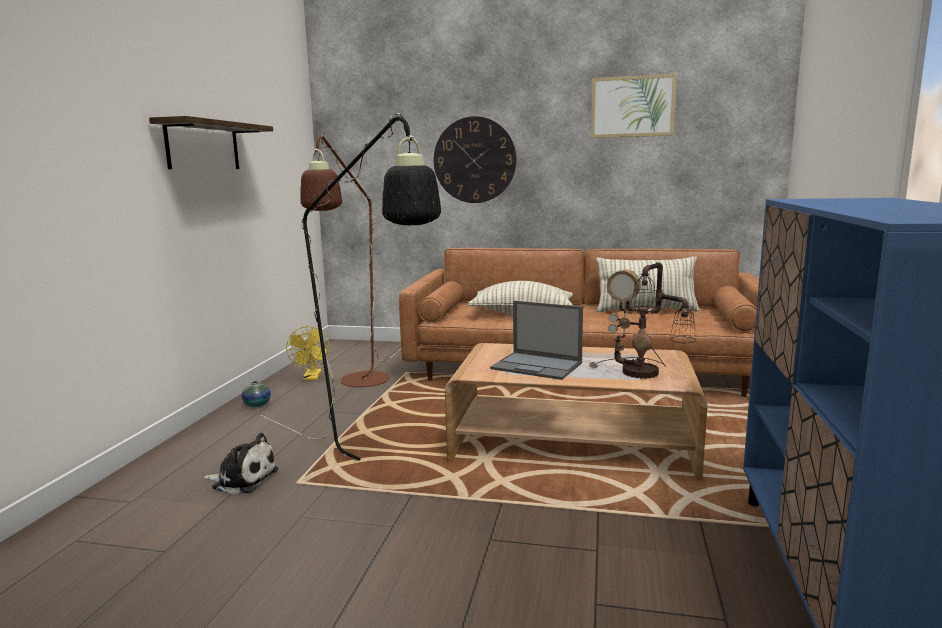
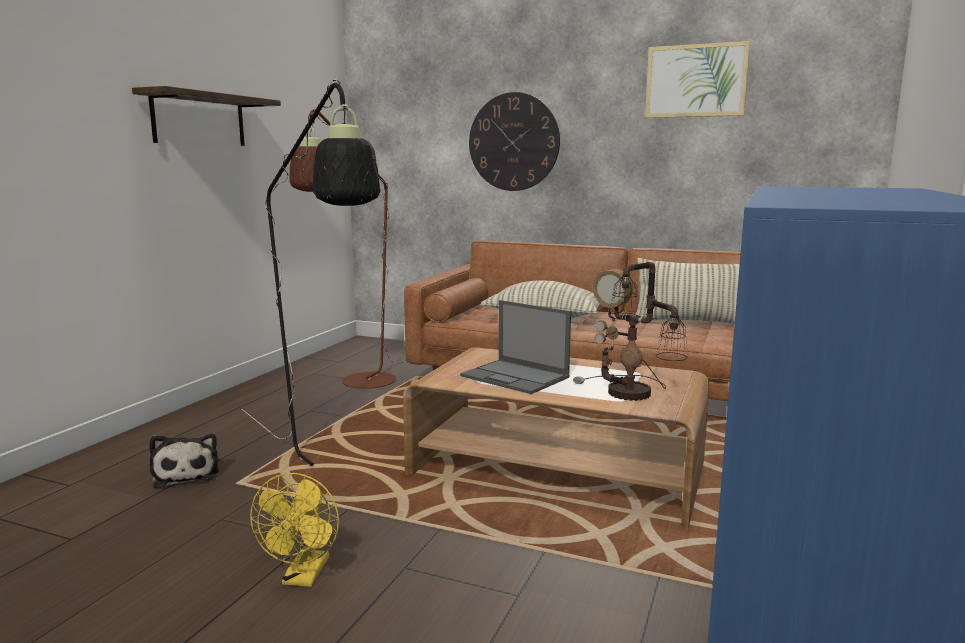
camera: 10 degrees right, 0 degrees up
(242, 479) = (187, 473): plush toy -> plush toy turned 45 degrees clockwise
(257, 405) = (245, 398): vase -> none
(312, 378) = (315, 374): yellow fan -> yellow fan (303, 577)

